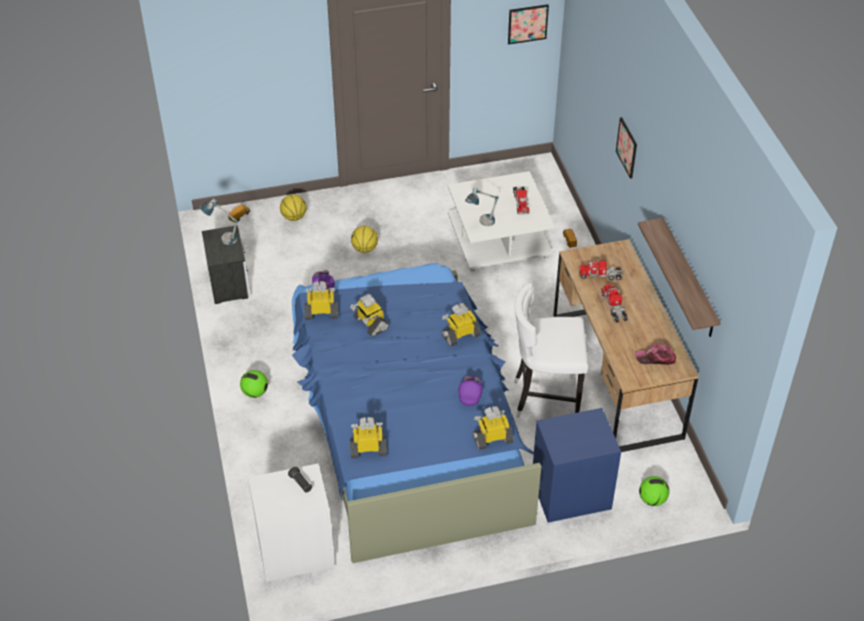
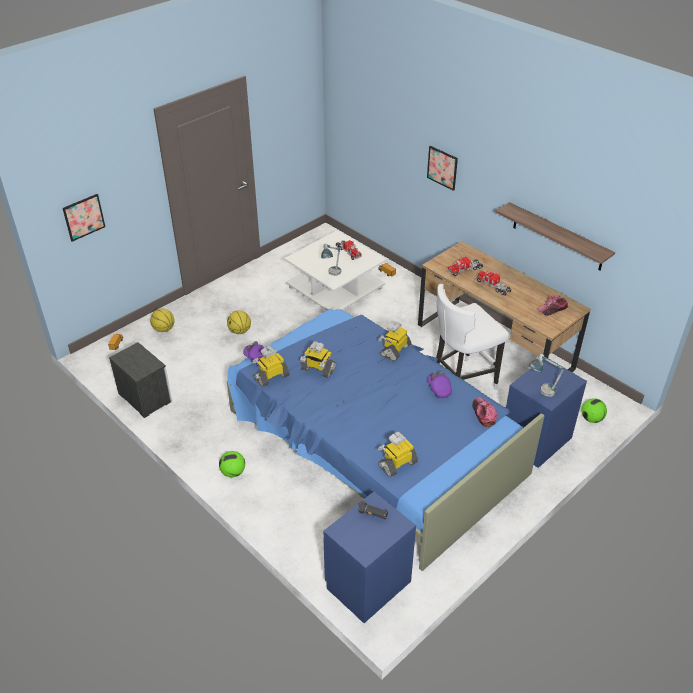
camera: 30 degrees left, 5 degrees down
(222, 238) = (132, 356): table lamp -> table lamp (541, 392)
(295, 550) = (367, 584): white nightstand -> blue nightstand
(492, 439) = (483, 414): toy robot -> cap
(527, 23) = (301, 113): picture -> picture (84, 217)

